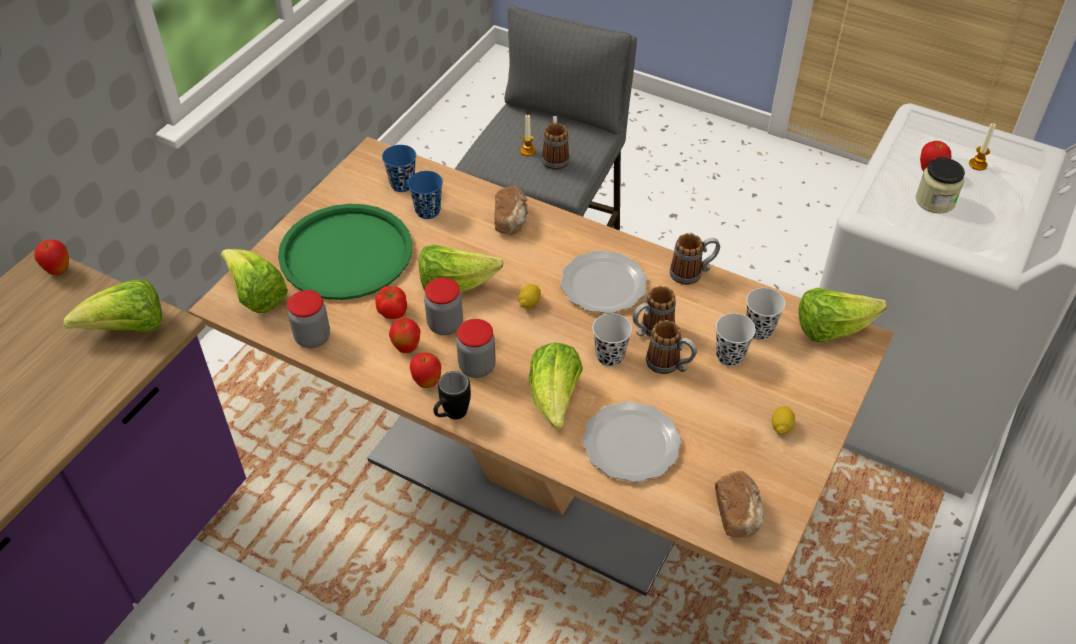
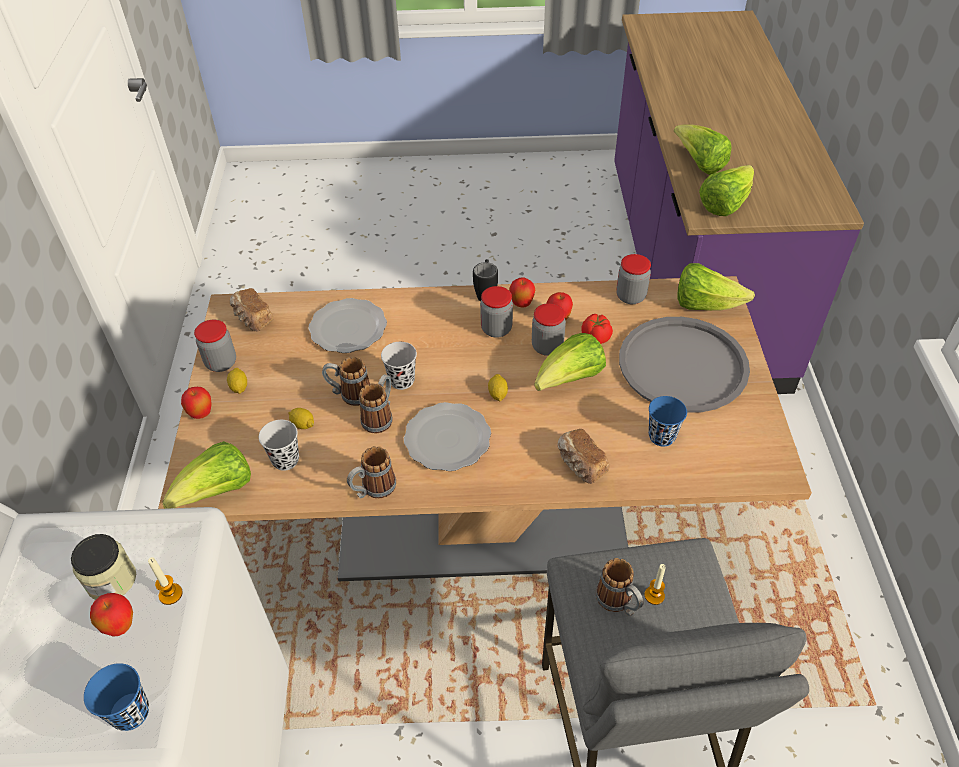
camera: 150 degrees right, 0 degrees up
(58, 270) = (822, 213): apple -> apple (201, 414)
(346, 253) = (682, 365): green tray -> grey tray
(402, 184) = (714, 453): blue cup -> blue cup (130, 712)
(555, 399) = (422, 332): lettuce -> lettuce (699, 163)
(729, 356) = (302, 424): black cup -> lemon
(793, 467) = (221, 363): none -> jar
(977, 164) = (55, 673): candle -> candle (170, 594)

